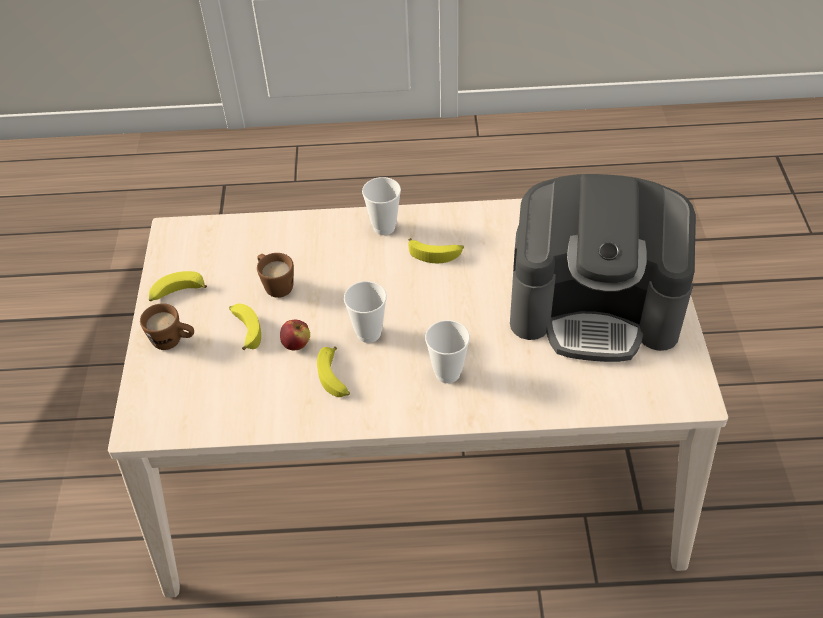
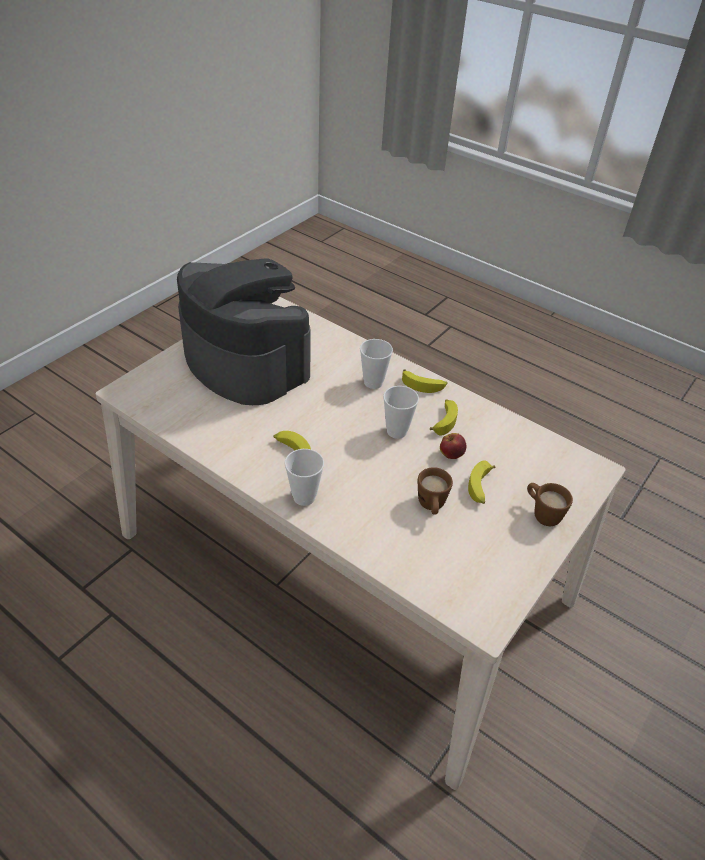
camera: 145 degrees left, 5 degrees down
(177, 293) = (517, 553): banana -> banana (423, 385)

